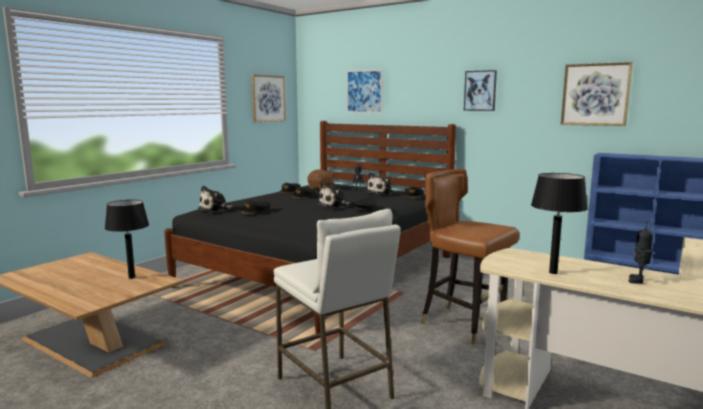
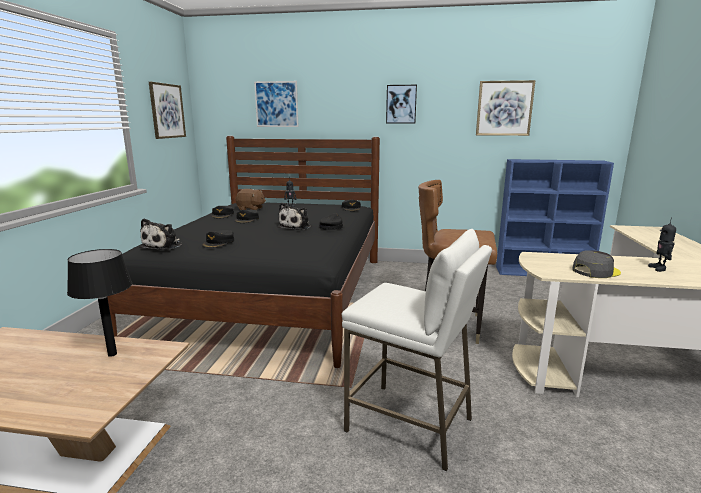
camera: 25 degrees left, 5 degrees up
(381, 193) = (318, 208): plush toy -> none
(552, 272) = (595, 271): black table lamp -> grey cap

